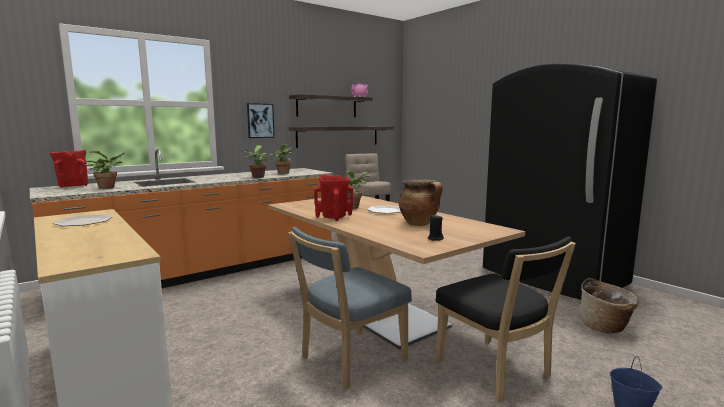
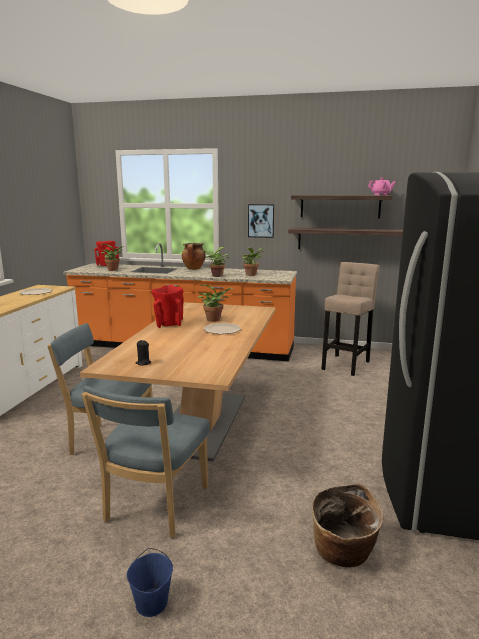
camera: 50 degrees right, 5 degrees up
(419, 224) = (189, 348): cooking pot -> cooking pot (194, 269)
(496, 372) = (154, 507): black chair -> blue chair

